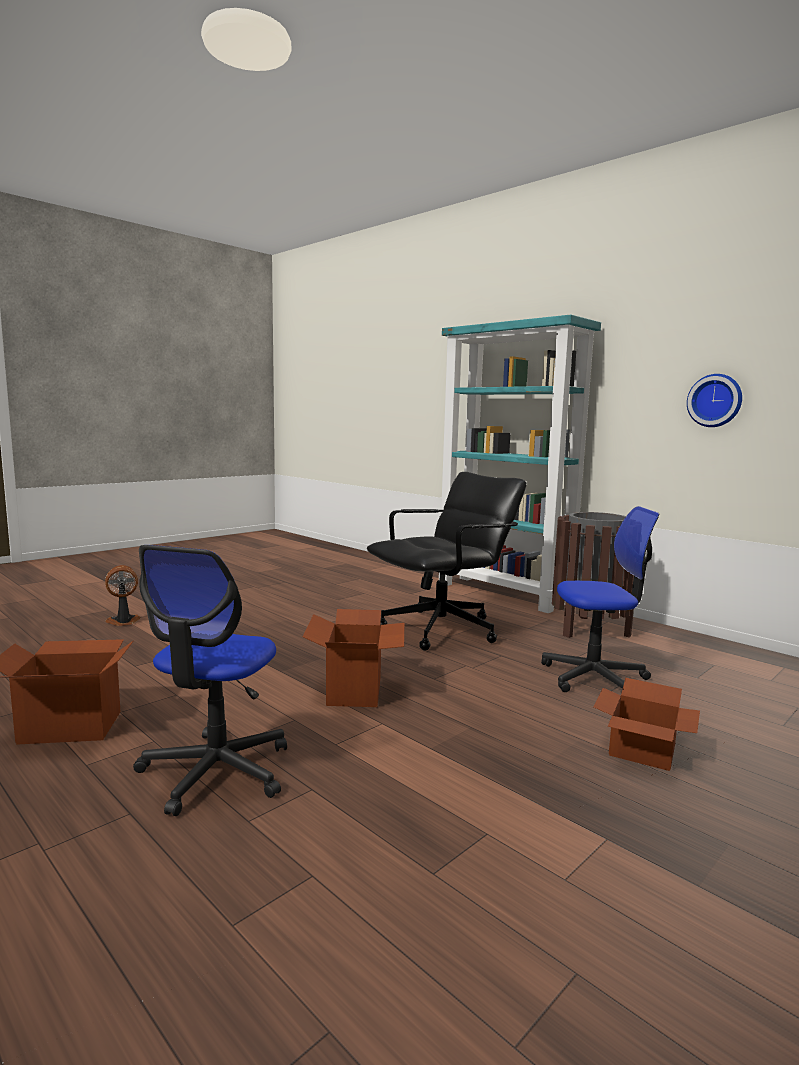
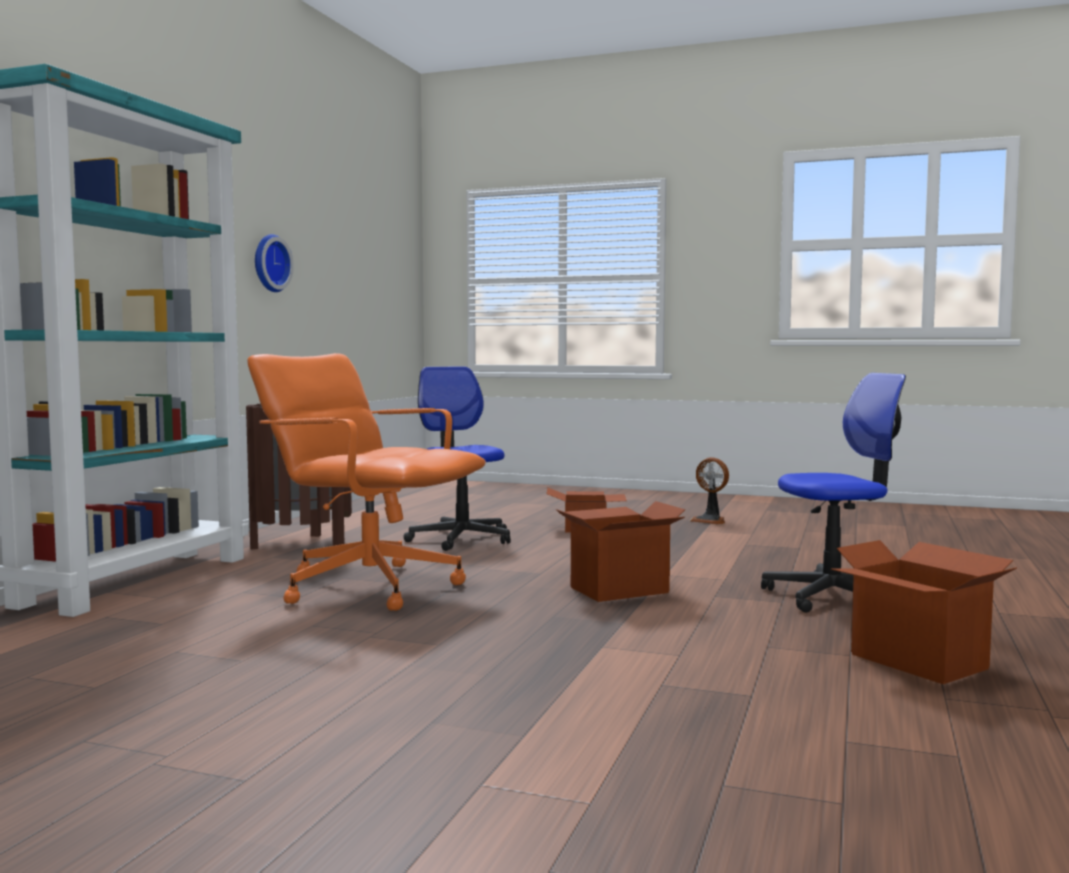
camera: 115 degrees left, 5 degrees down
(123, 622) = (604, 798): fan -> fan (710, 521)
(442, 630) = (369, 587): black office chair -> orange office chair

